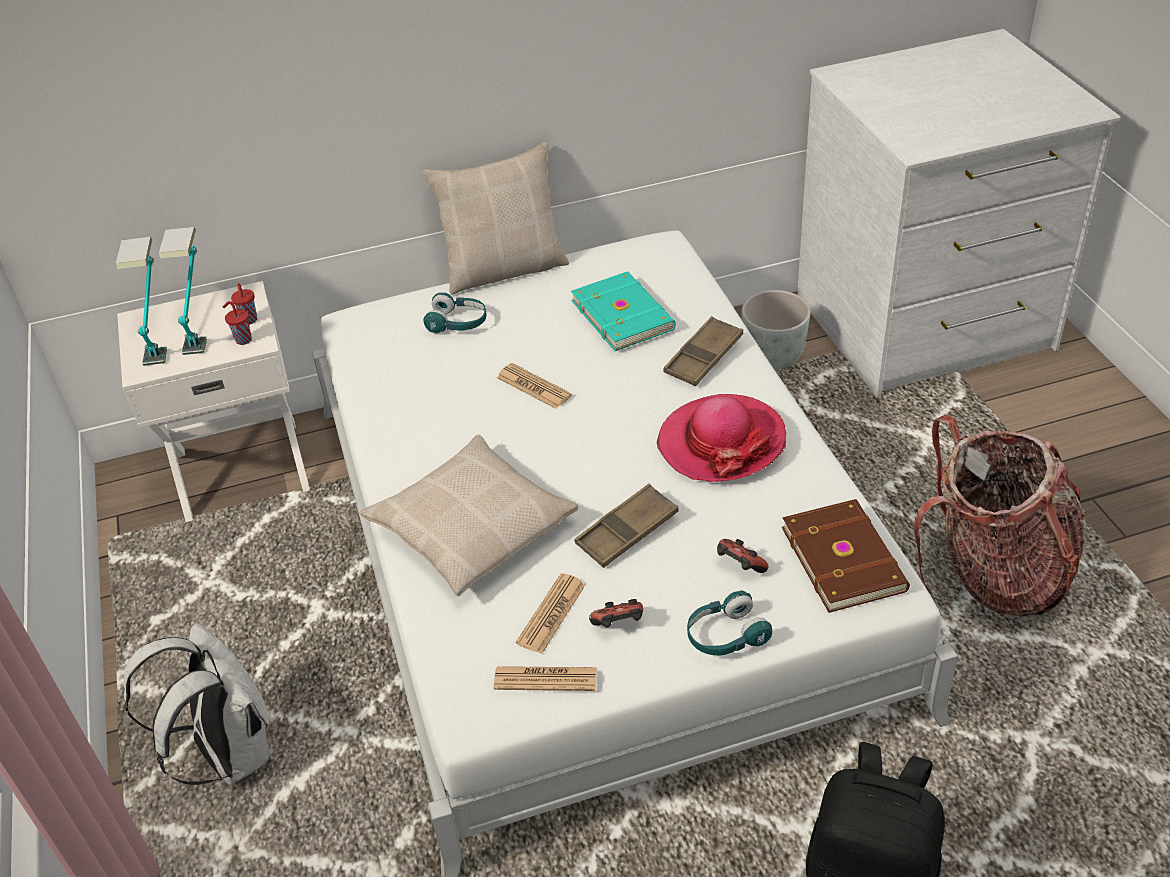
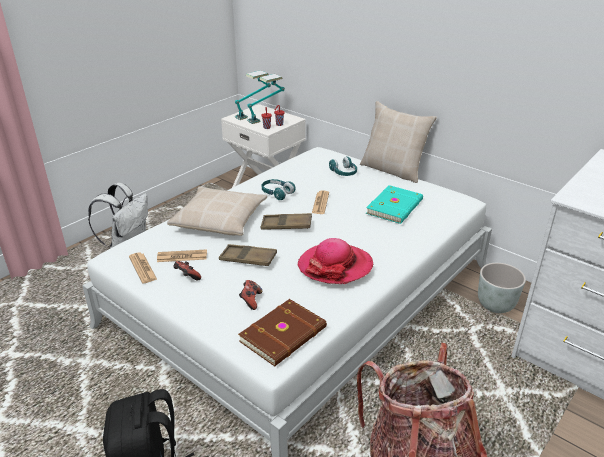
camera: 55 degrees right, 10 degrees down
(703, 357) = (393, 240): brown tray -> brown tray (286, 225)
(725, 636) = (200, 311): turquoise headphones -> turquoise headphones (277, 193)

